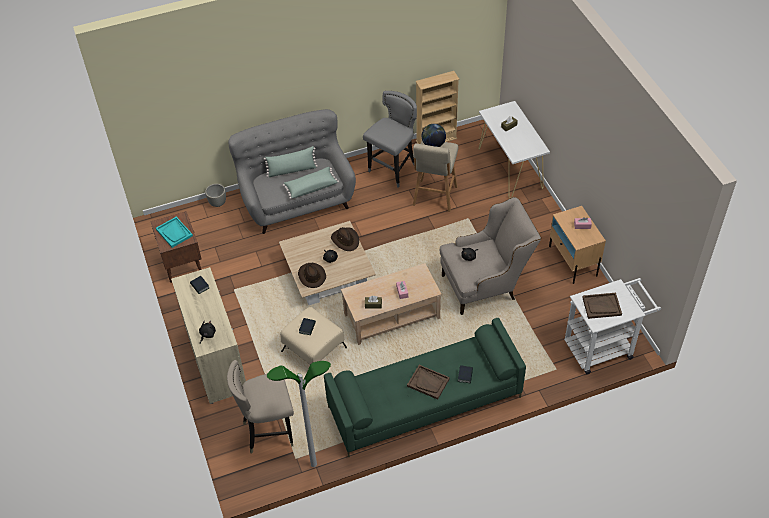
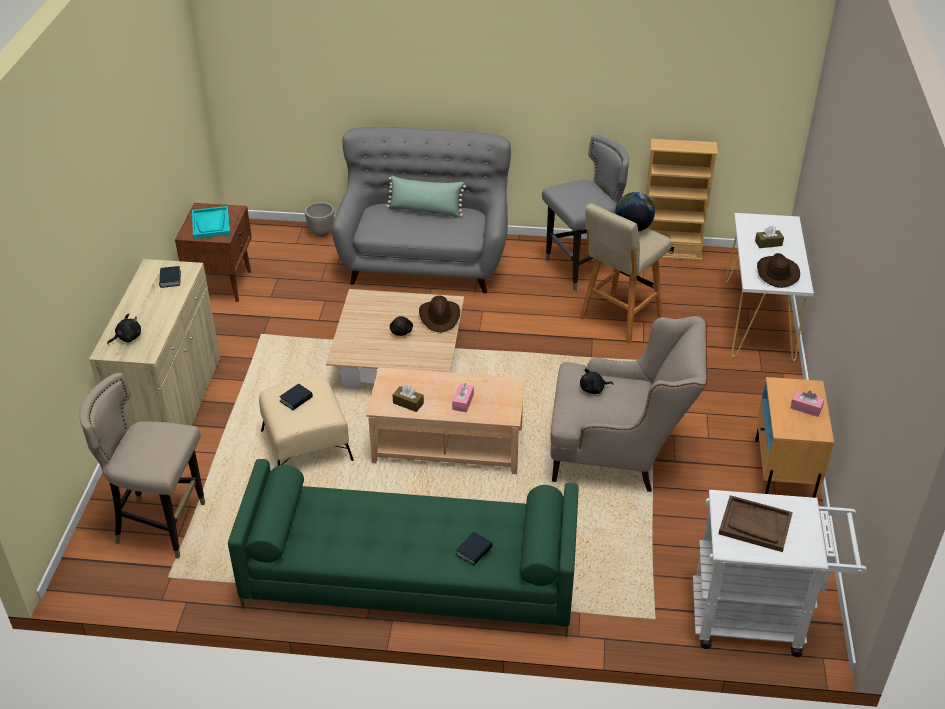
camera: 25 degrees right, 10 degrees down
(311, 187) = (435, 236): green pillow -> none
(311, 276) = (359, 343): brown hat -> brown hat (776, 273)
(313, 464) = (186, 596): floor lamp -> none
(428, 382) = (409, 538): brown tray -> none

